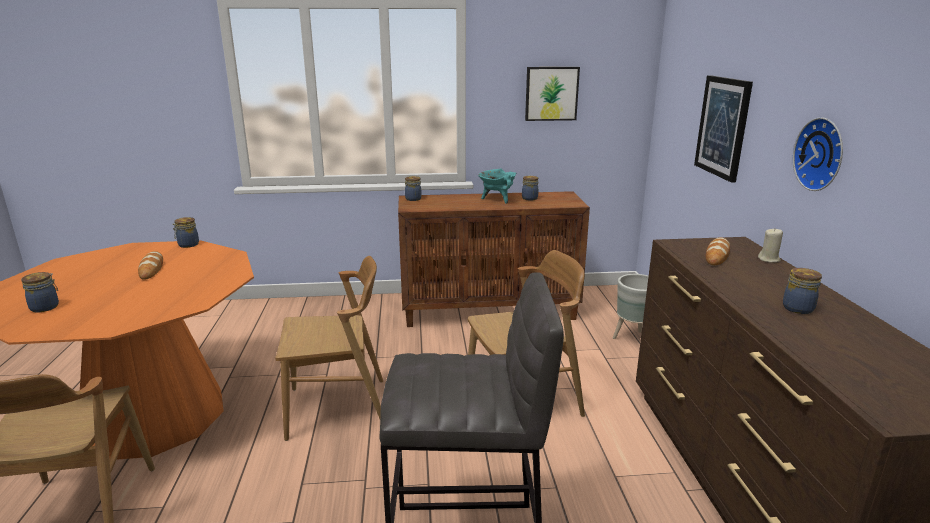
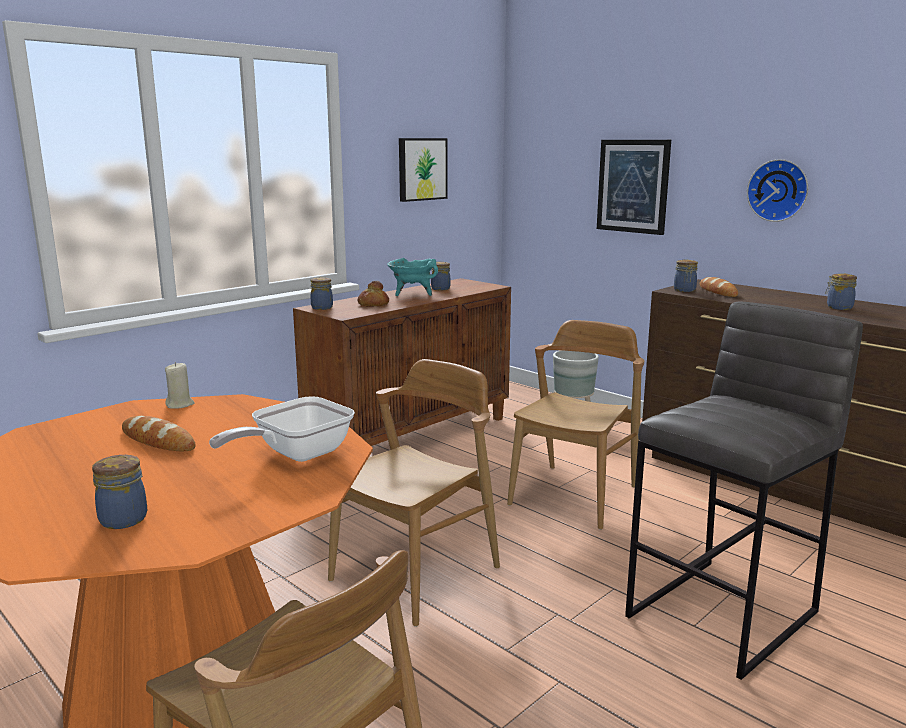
camera: 40 degrees left, 5 degrees down
(170, 299) = (295, 455): none -> frying pan
(187, 245) = (130, 408): jar -> jar (684, 290)
(449, 203) = (373, 304): none -> bread
(769, 259) = (750, 288): beige candle -> beige candle (180, 405)

